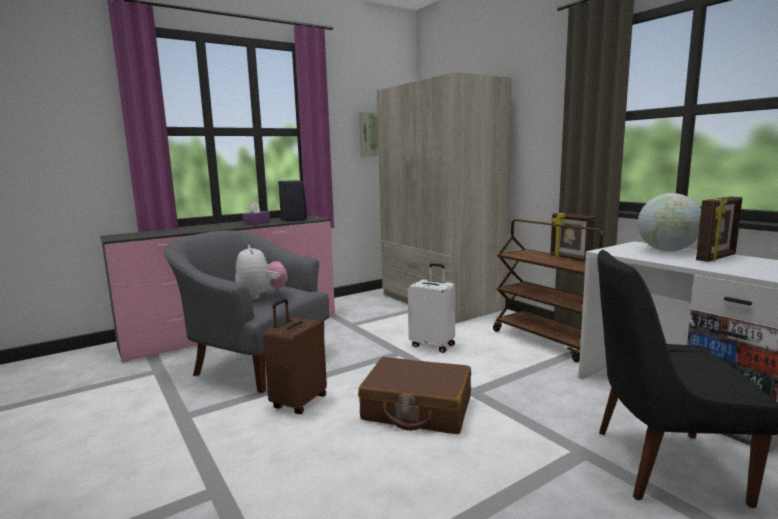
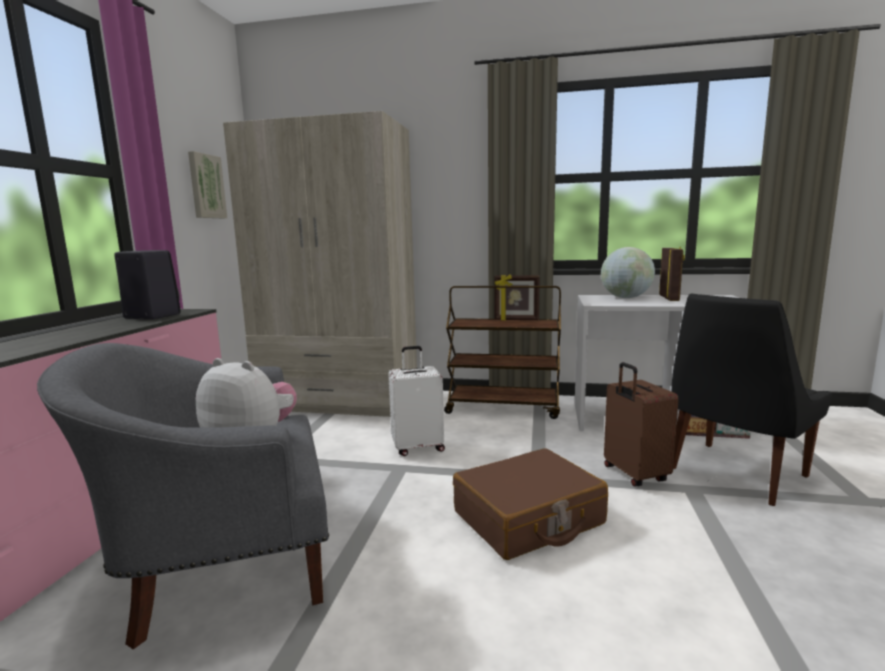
camera: 45 degrees left, 0 degrees up
(257, 223) = (97, 328): purple tissue box -> none
(298, 402) = (395, 585): brown suitcase -> brown suitcase (633, 475)

